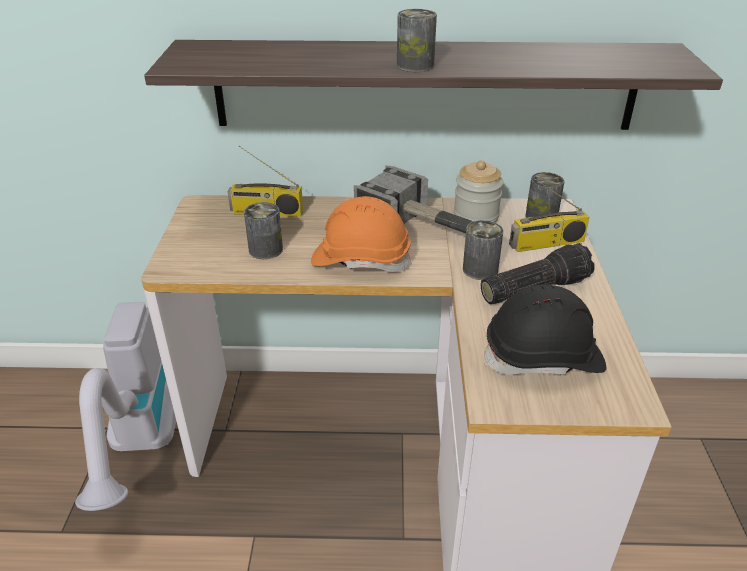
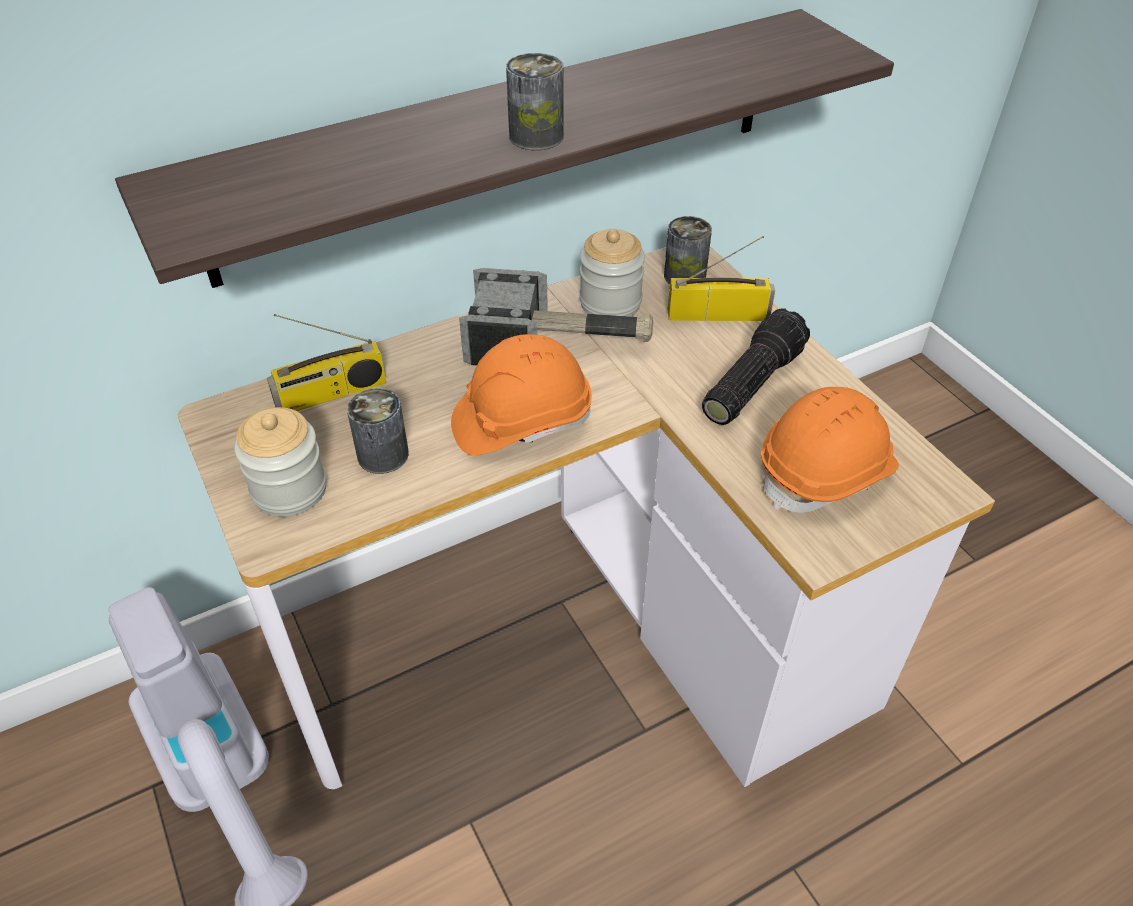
camera: 30 degrees left, 10 degrees up
(202, 249) = (289, 490): none -> jar
(480, 269) = (673, 379): can -> none
(543, 358) = (826, 473): black hard hat -> orange hard hat
(546, 244) = (718, 314): radio -> radio turned 135 degrees counterclockwise

